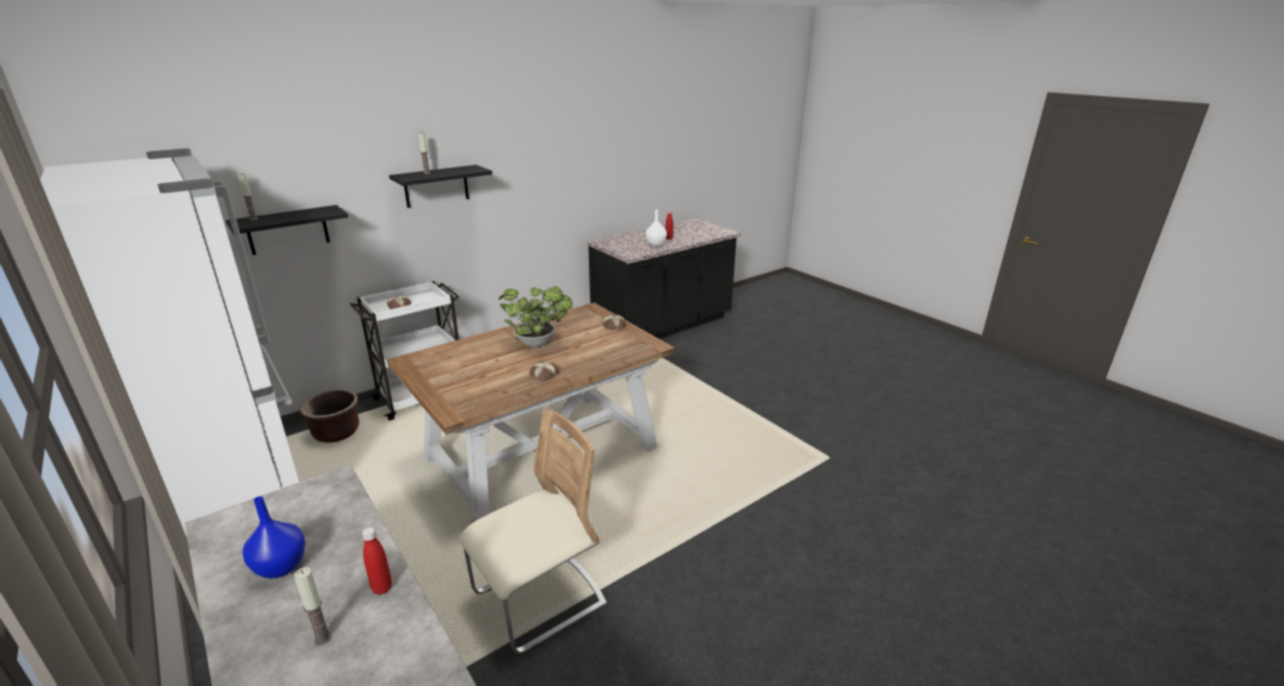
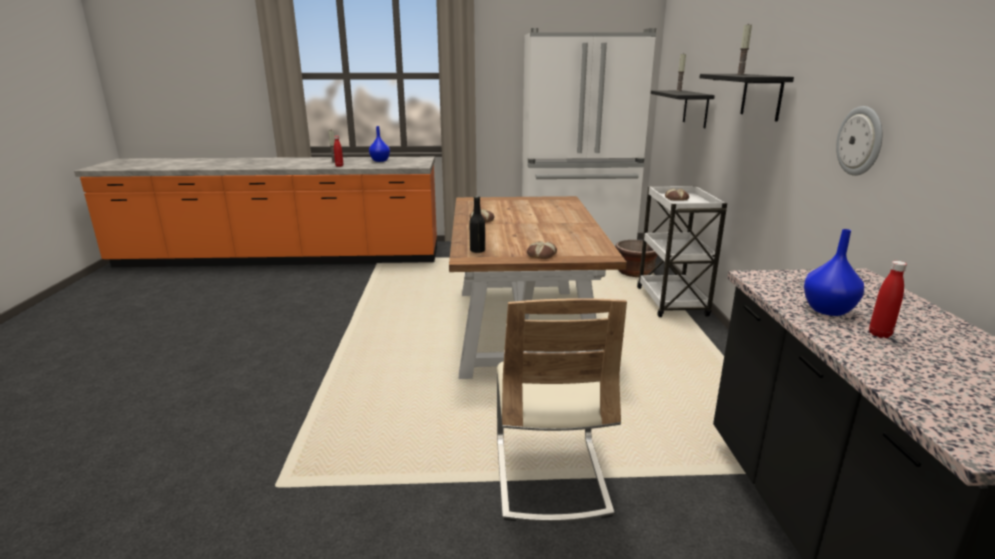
camera: 125 degrees right, 5 degrees down
(538, 343) = (541, 226): potted plant -> none
(539, 600) = (378, 295): beige chair -> beige chair (550, 475)
(554, 187) = (860, 141): none -> wall clock
(634, 347) = (477, 251): none -> black bottle
(656, 244) = (828, 310): white vase -> blue vase

